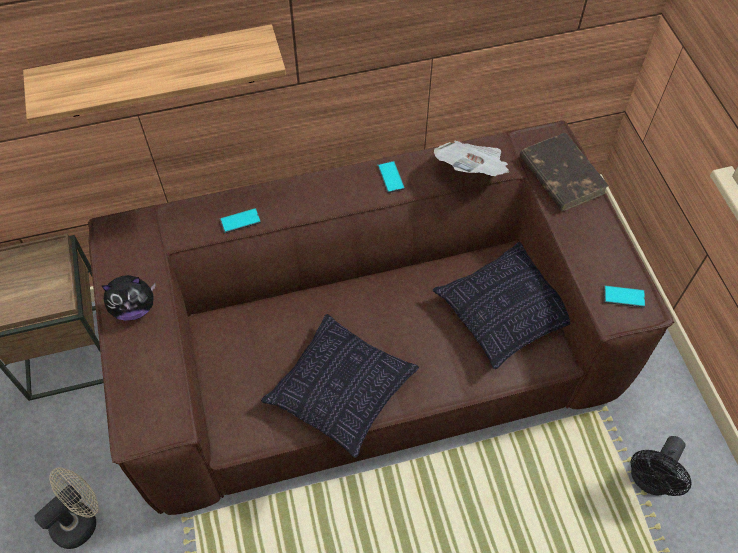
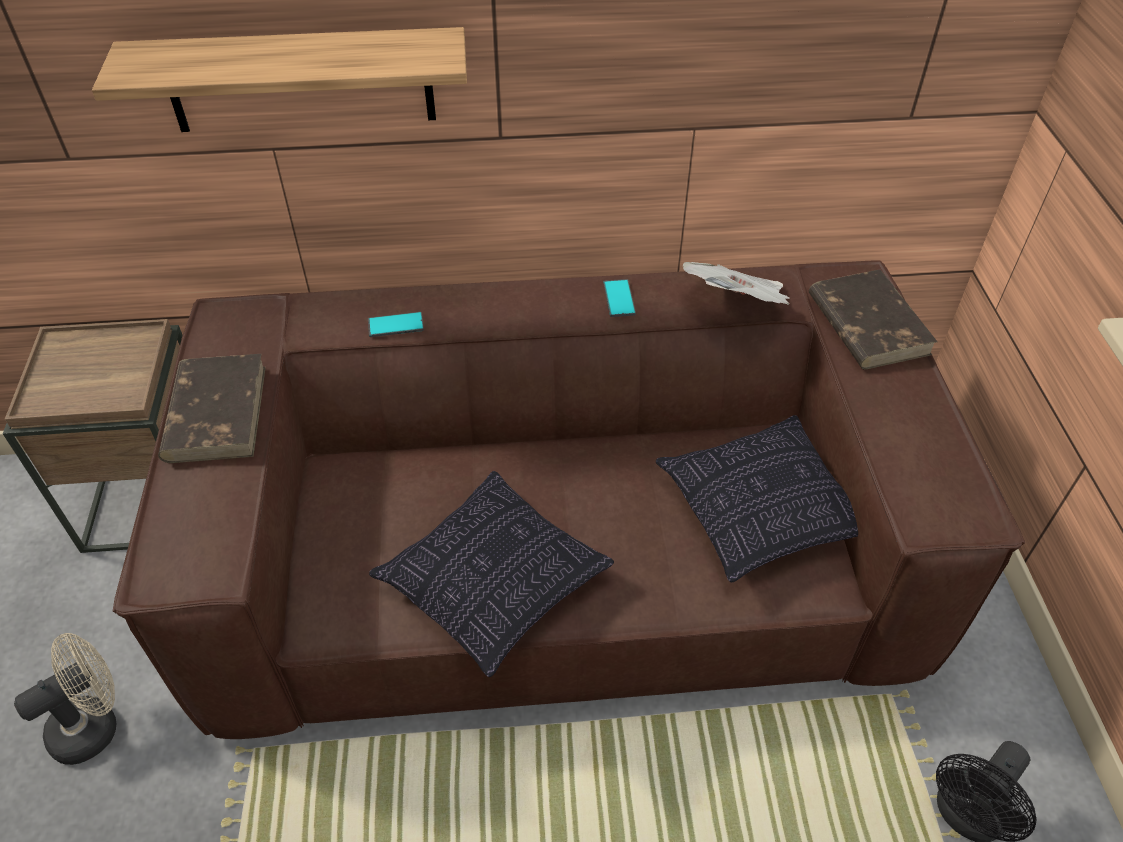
camera: 10 degrees right, 10 degrees down
(134, 308) = (216, 412): plush toy -> brown book
(623, 297) = (945, 495): phone -> none

